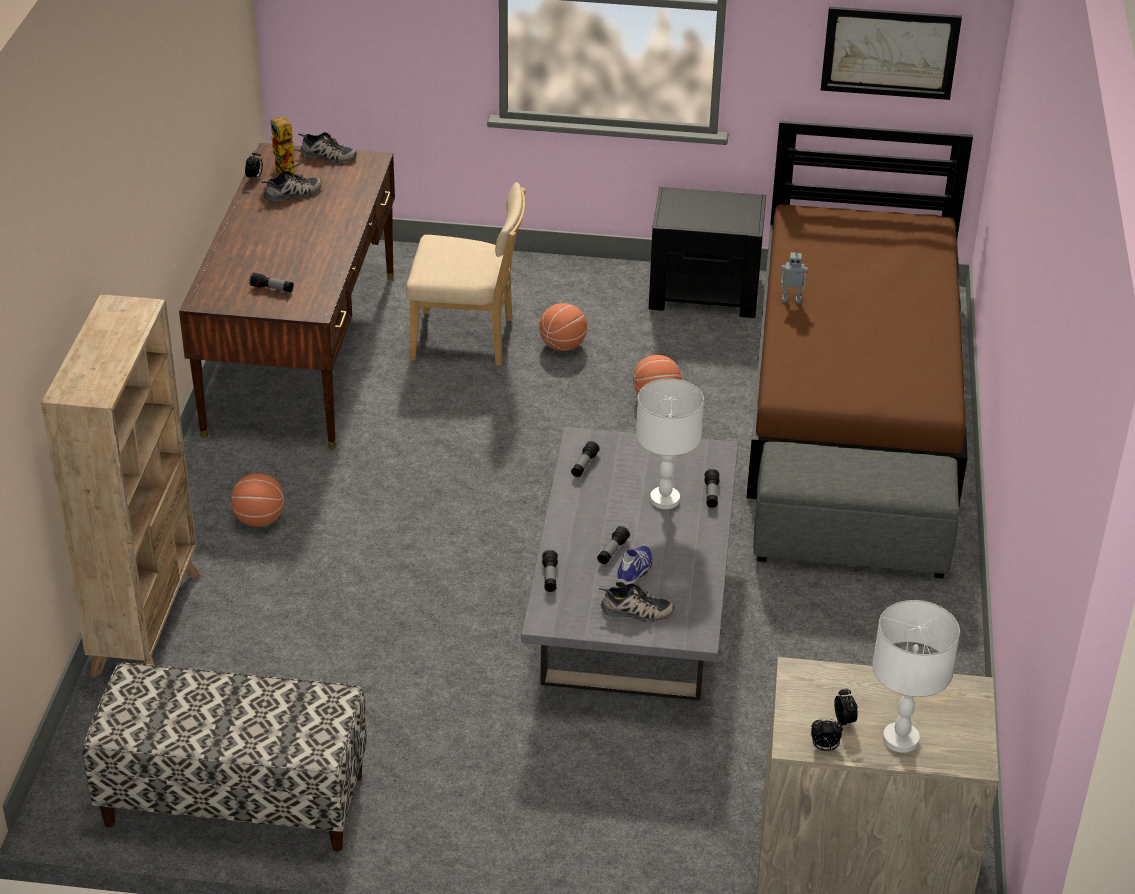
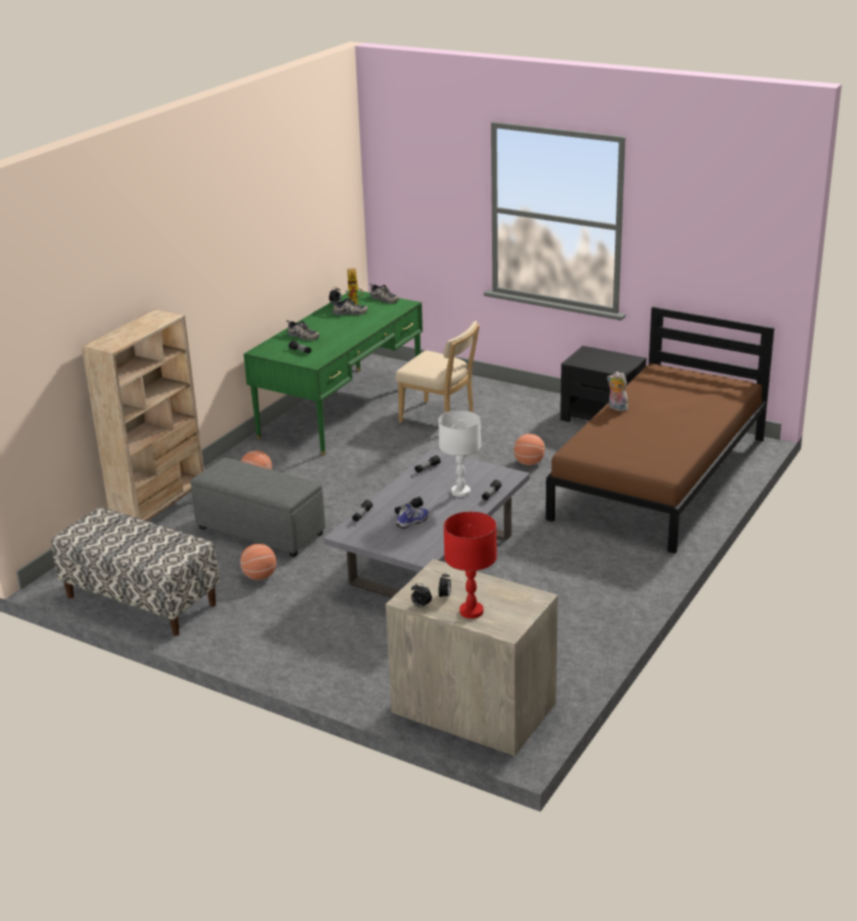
camera: 25 degrees right, 10 degrees down
(301, 353) = (341, 410): brown desk -> green desk
(562, 346) = (493, 429): basketball -> basketball (259, 576)
(636, 612) = (397, 540): shoe -> shoe (302, 336)
(791, 300) = (616, 408): toy robot -> plush toy
(852, 544) = (594, 554): grey ottoman -> grey ottoman (261, 531)
(890, 52) = (721, 266): picture -> none
(901, 739) = (472, 611): white table lamp -> red table lamp

